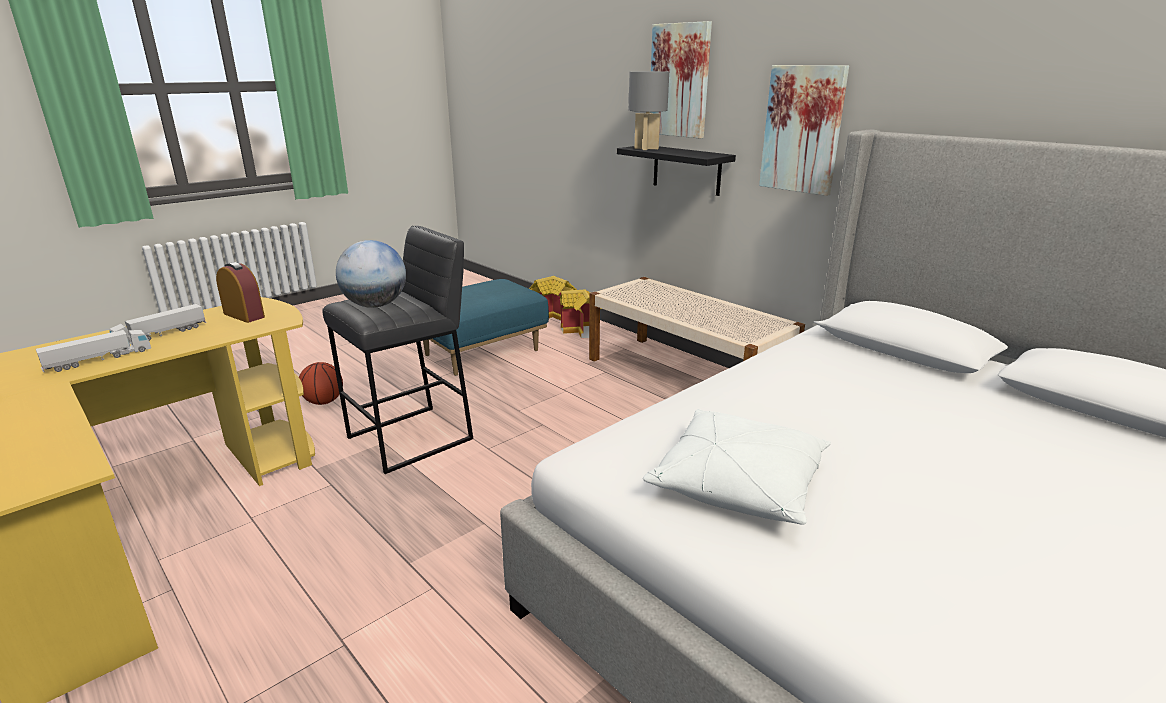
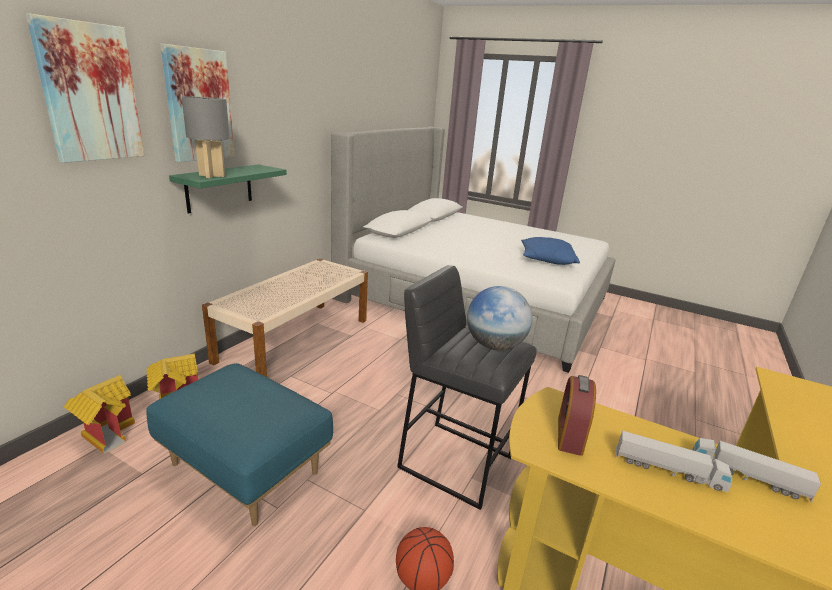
camera: 110 degrees left, 0 degrees up
(686, 170) = (219, 188): black shelf -> green shelf
(738, 484) = (546, 260): white pillow -> blue pillow
(802, 129) = (296, 137): picture -> picture (90, 93)

